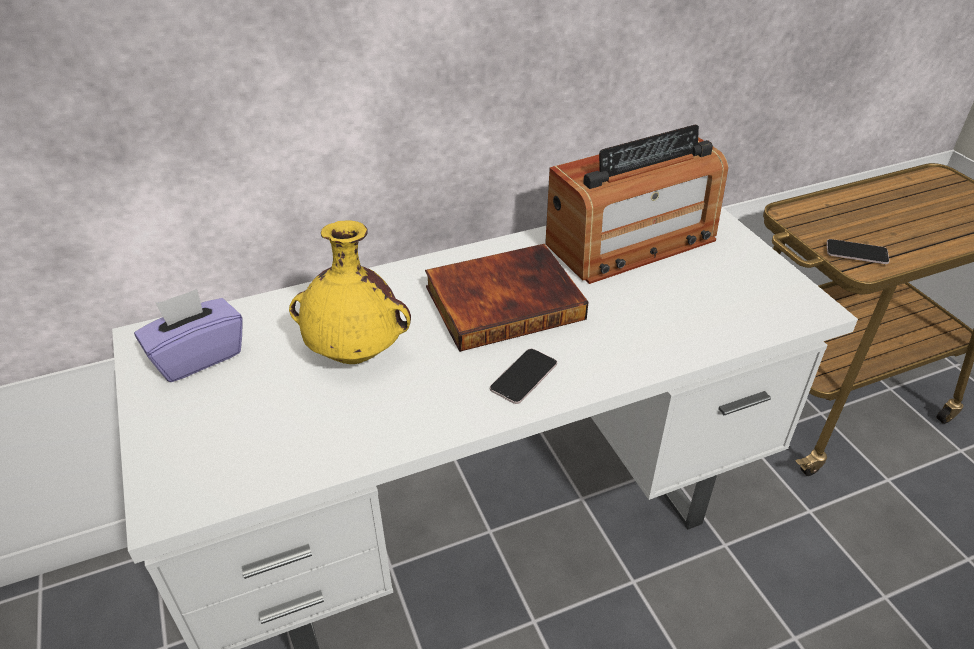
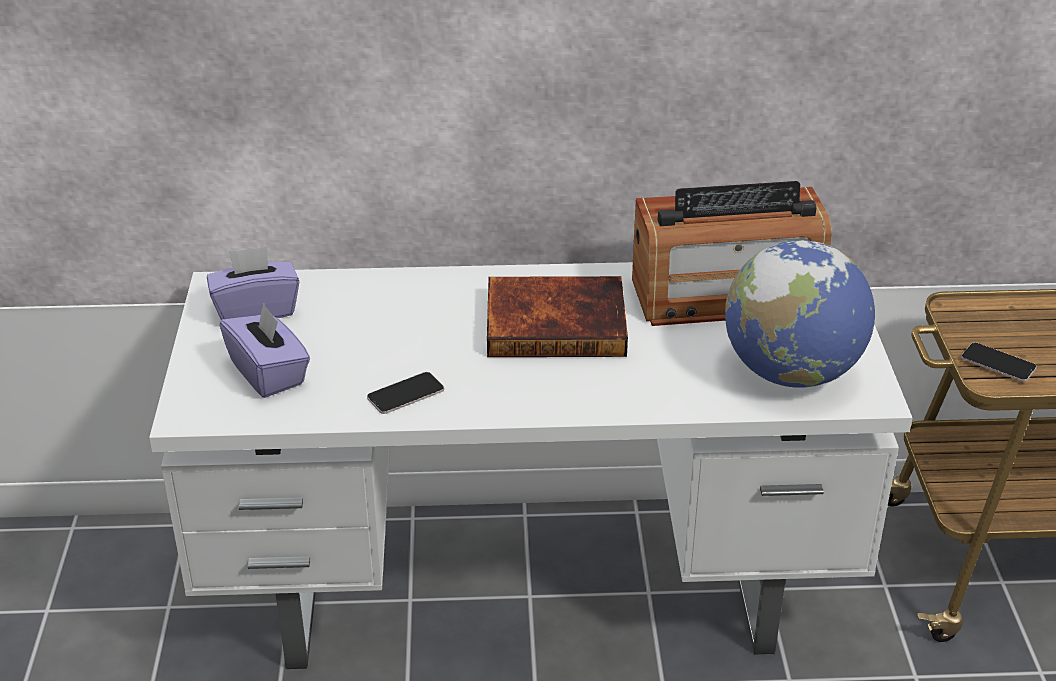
camera: 20 degrees right, 5 degrees down
(241, 427) = (269, 373): none -> purple tissue box
(357, 354) = (393, 339): yellow vase -> none
(524, 376) = (534, 390): phone -> phone (405, 394)
(734, 301) = (791, 373): none -> globe

